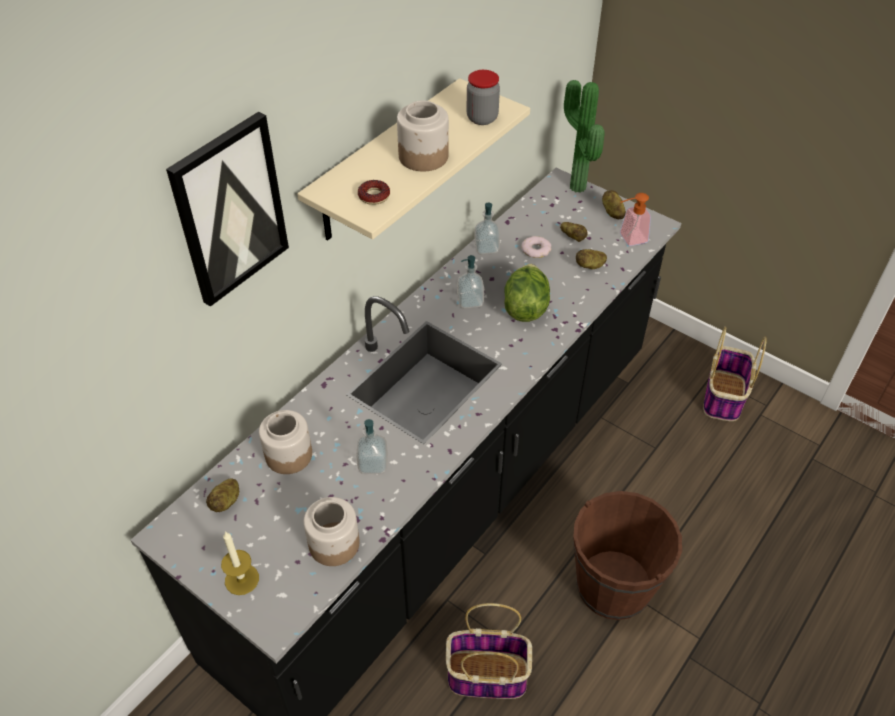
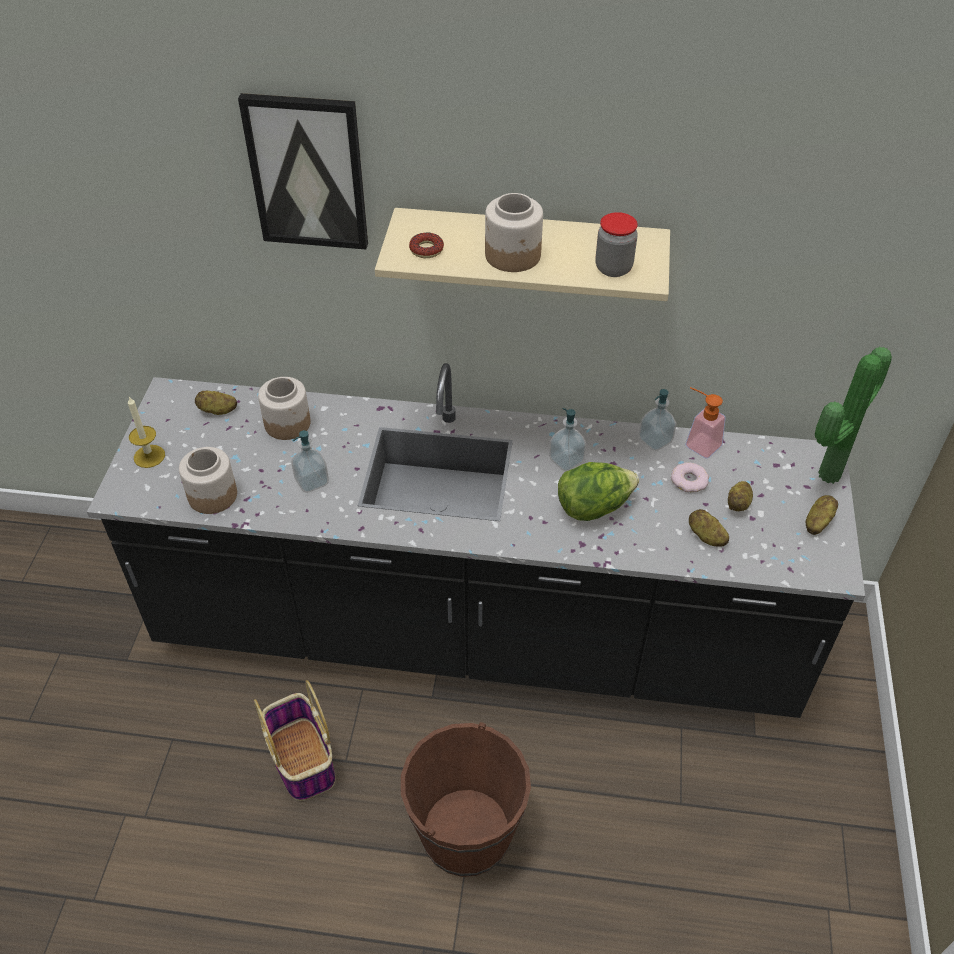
camera: 60 degrees right, 0 degrees up
(628, 239) = (784, 555): soap dispenser -> soap dispenser (698, 443)
(724, 397) = (820, 853): basket -> none

